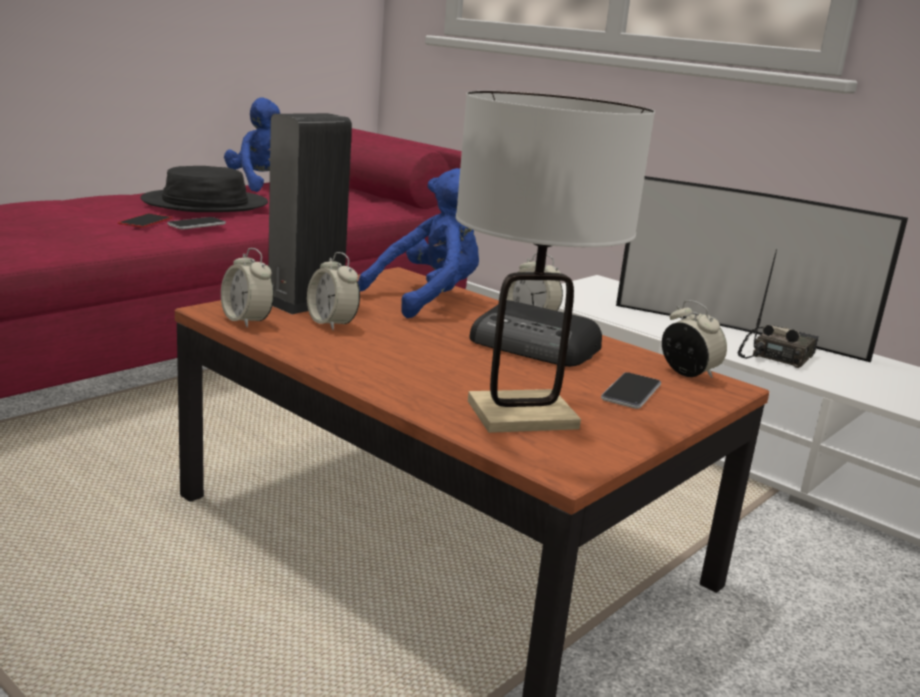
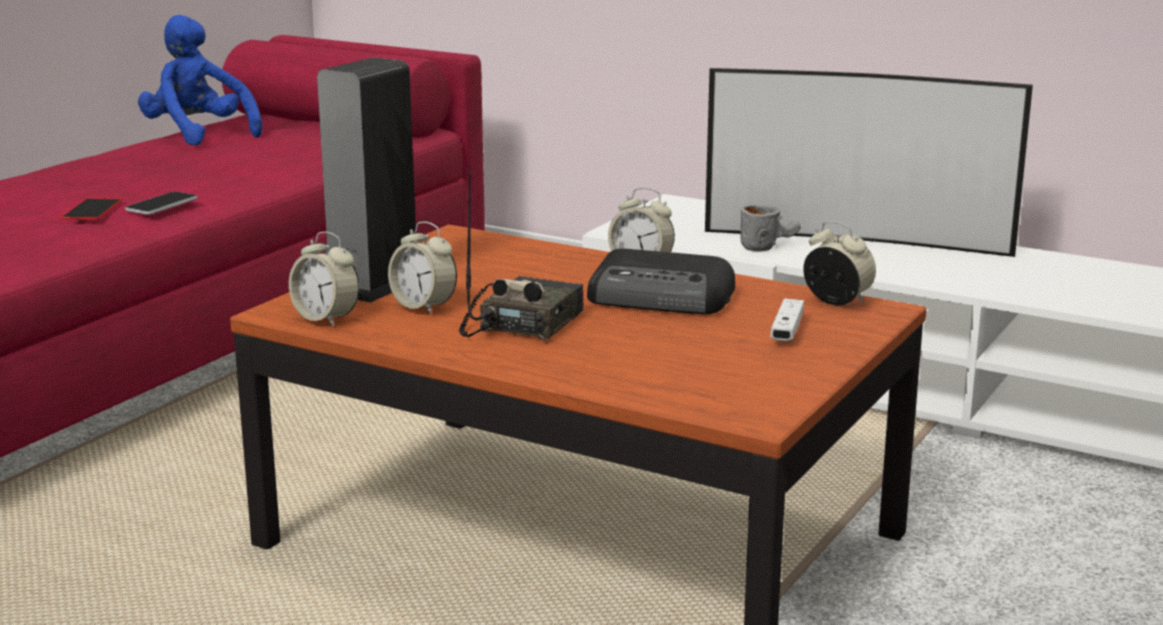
camera: 10 degrees left, 0 degrees up
(205, 204) = (146, 173): black hat -> none
(428, 299) = (510, 259): blue plush toy -> none
(522, 414) = (689, 372): white table lamp -> none
(631, 392) = (787, 331): phone -> white game controller
(663, 323) = (768, 246): none -> grey mug
(776, 355) = (909, 265): radio -> radio (521, 323)

